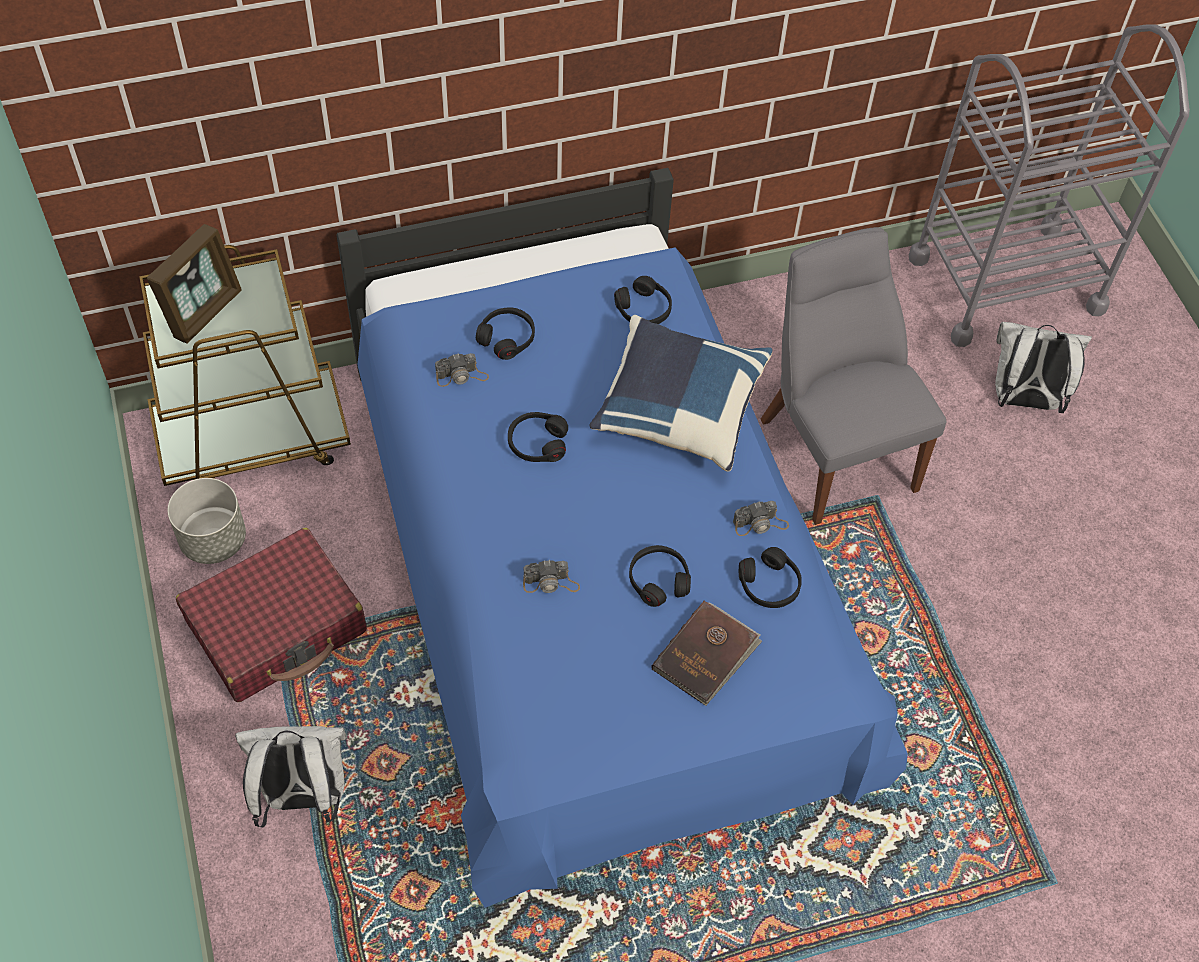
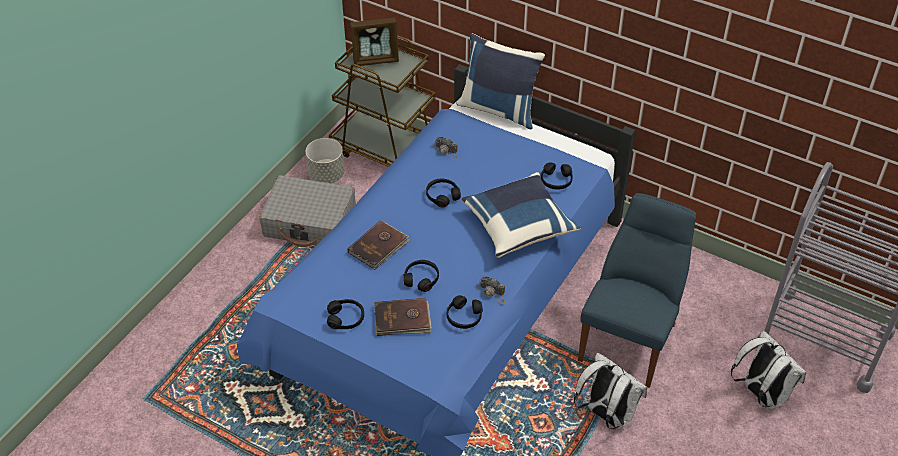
camera: 50 degrees right, 10 degrees down
(277, 627) = (310, 222): red suitcase -> grey suitcase
(302, 796) = (244, 286): white backpack -> white backpack (606, 415)
(446, 262) = (499, 109): none -> blue pillow
(507, 338) = (483, 151): black headphones -> black headphones (346, 318)
(551, 583) = (379, 246): camera -> brown book
(833, 448) = (630, 338): grey chair -> blue chair

